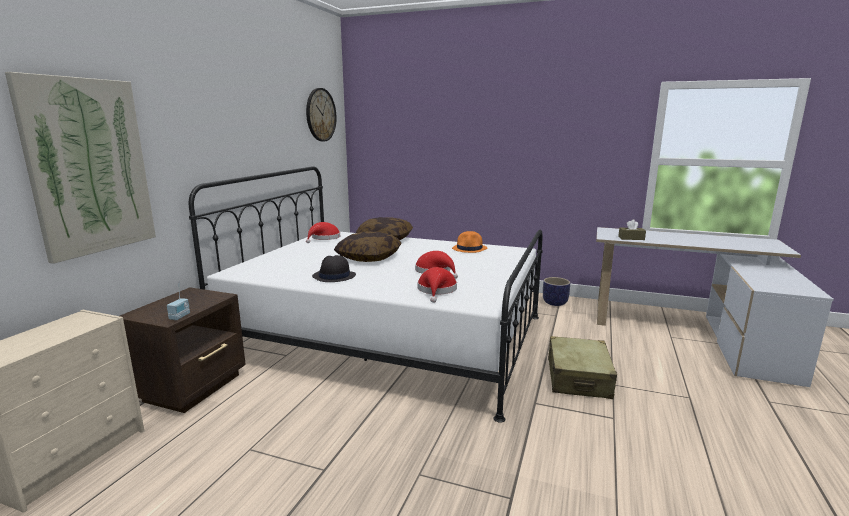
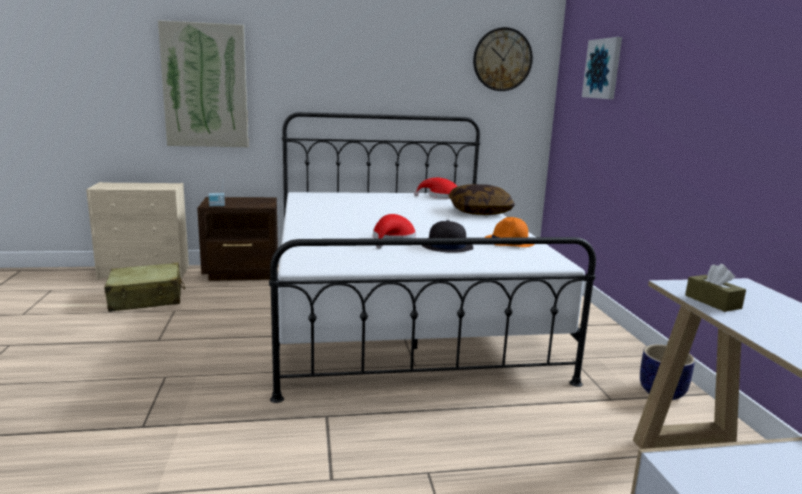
camera: 60 degrees right, 0 degrees up
(333, 276) = (328, 215): black hat -> black hat (446, 246)
(369, 257) = (403, 216): pillow -> none
(413, 121) = (603, 69): none -> picture
(437, 290) = (330, 247): red hat -> none
(578, 378) = (418, 440): beige suitcase -> beige suitcase (146, 299)

